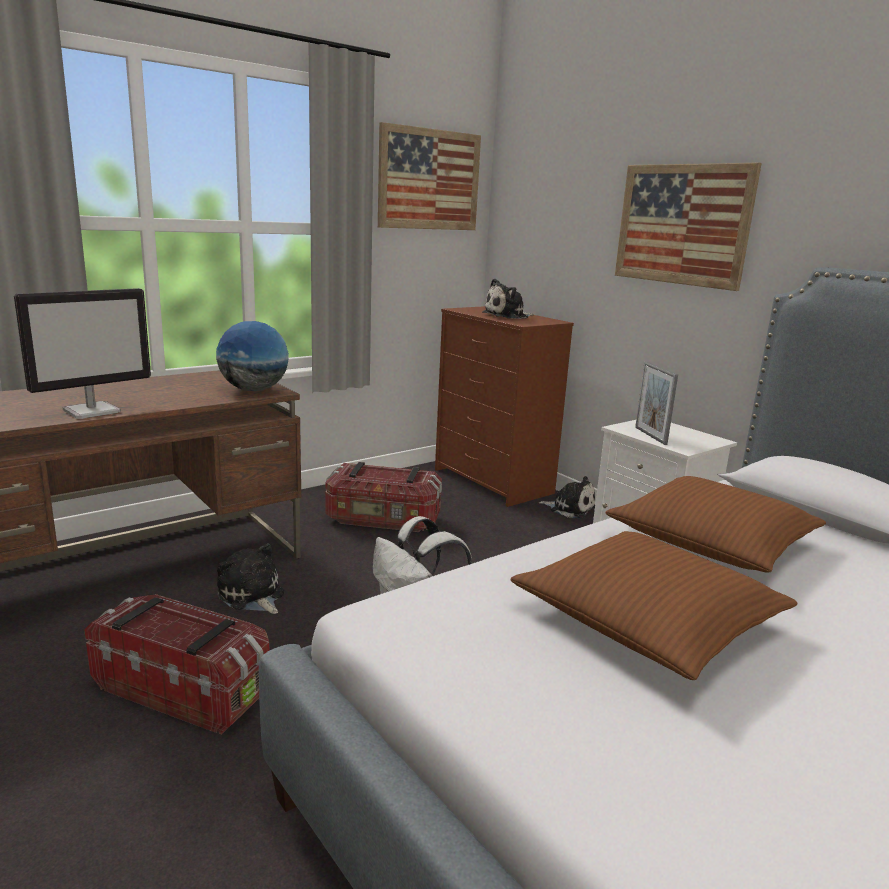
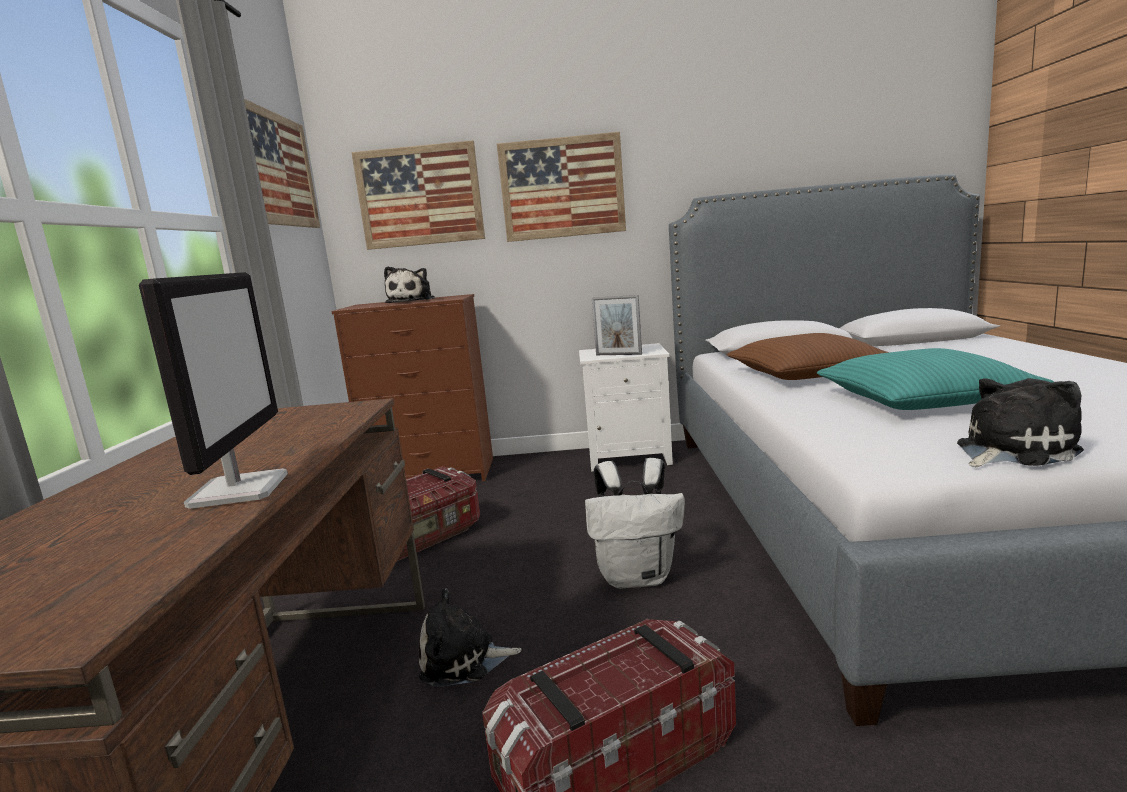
camera: 50 degrees left, 5 degrees down
(254, 390) = (336, 412): globe -> none
(557, 212) = (420, 196): none -> picture
(569, 508) = (524, 460): plush toy -> plush toy (1010, 450)
(647, 619) = (921, 400): brown pillow -> turquoise pillow

